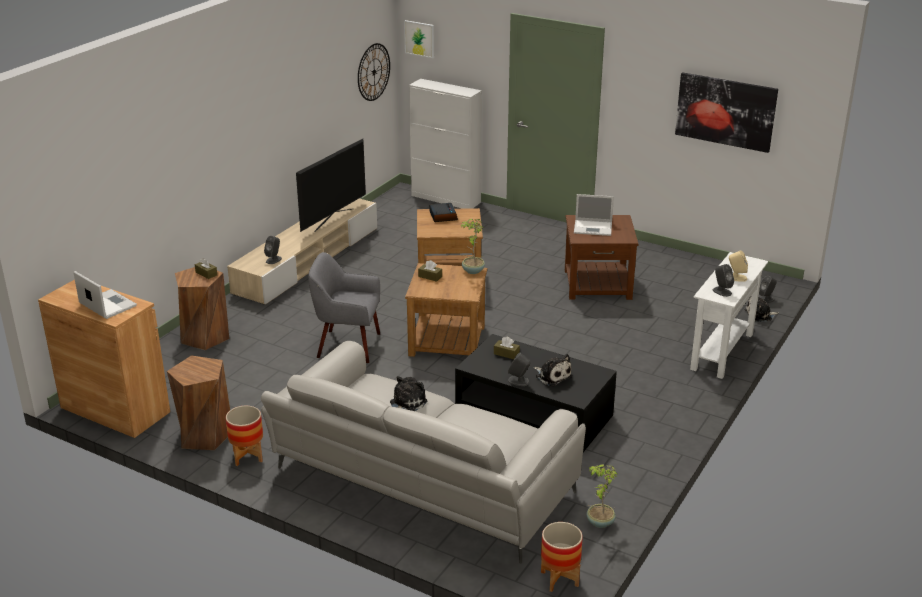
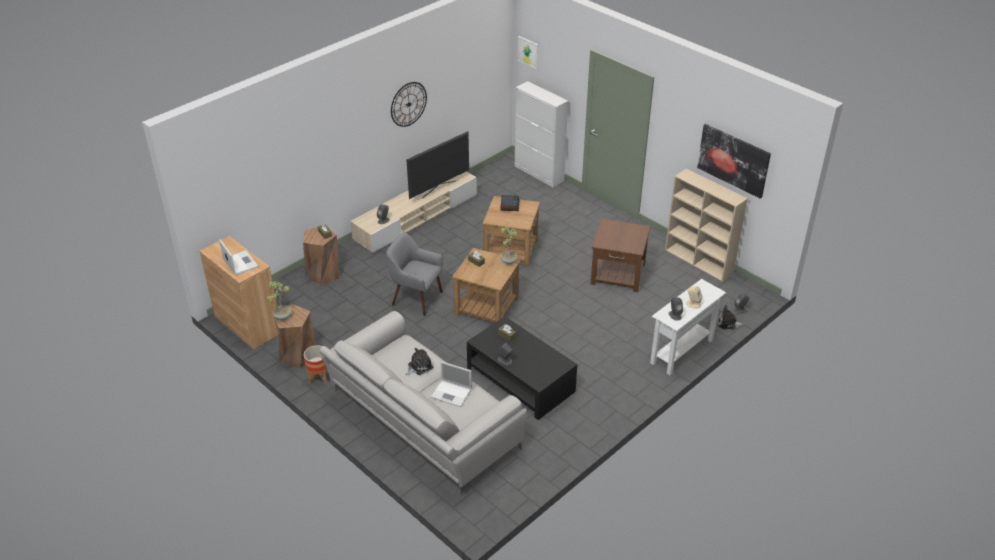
camera: 15 degrees right, 10 degrees up
(373, 72) = (489, 74): wall clock -> wall clock (408, 104)
(552, 376) = (530, 360): plush toy -> none
(559, 579) = (481, 511): planter -> none
(593, 228) = (616, 235): laptop -> laptop (452, 393)
(599, 522) = (526, 475): potted plant -> potted plant (282, 316)
(688, 259) = (699, 261): none -> beige bookcase

